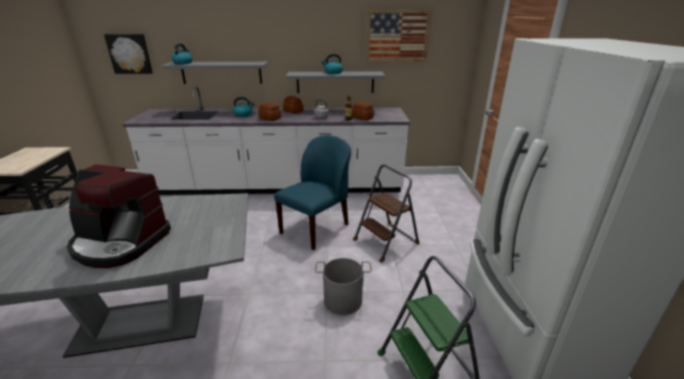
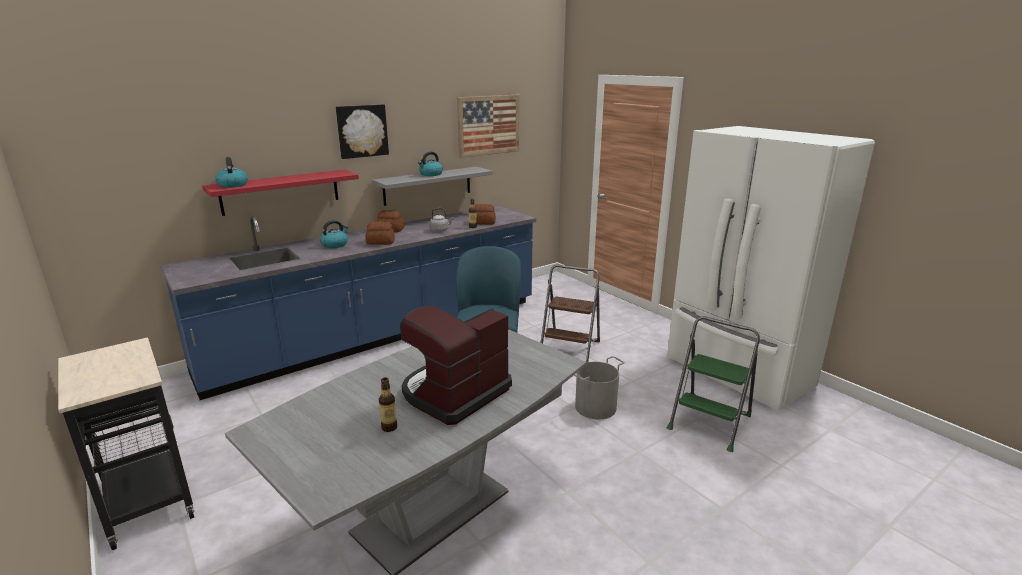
camera: 35 degrees left, 5 degrees down
(45, 251) = (389, 427): none -> bottle
(120, 243) = (454, 393): coffee machine -> coffee machine turned 150 degrees clockwise
(130, 54) = (127, 181): picture -> picture (362, 131)
(221, 72) = (280, 192): grey shelf -> red shelf
(278, 187) = (381, 336): white counter -> blue counter

